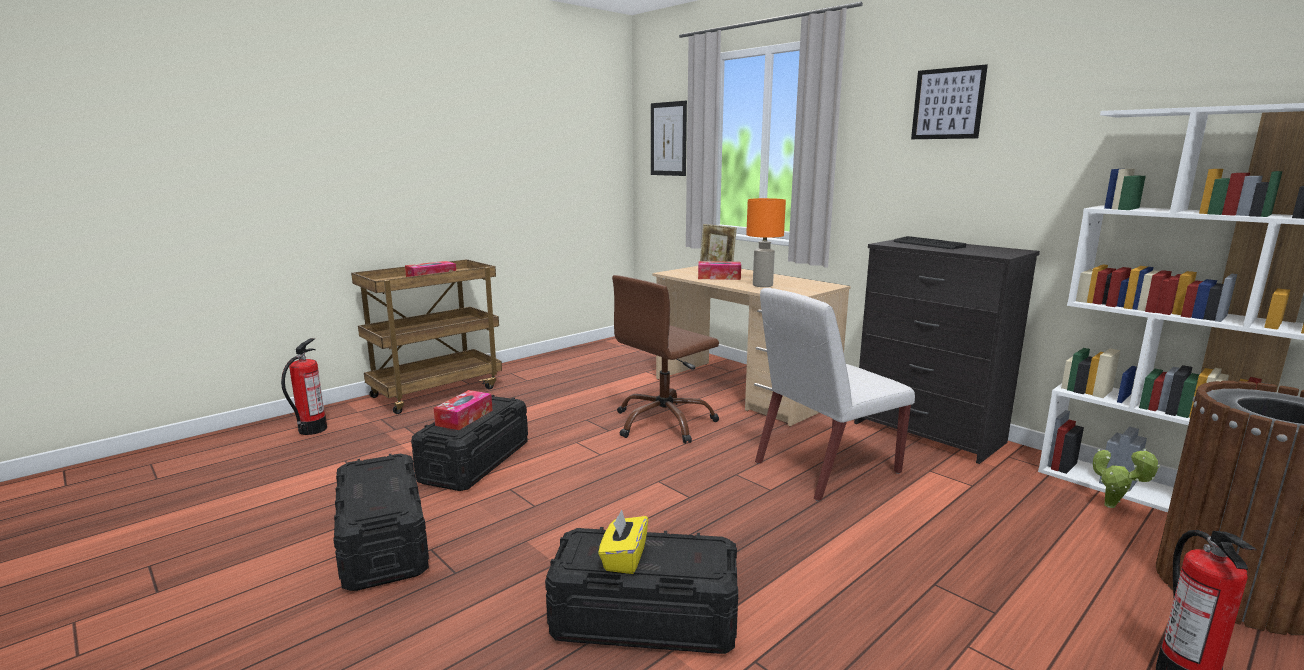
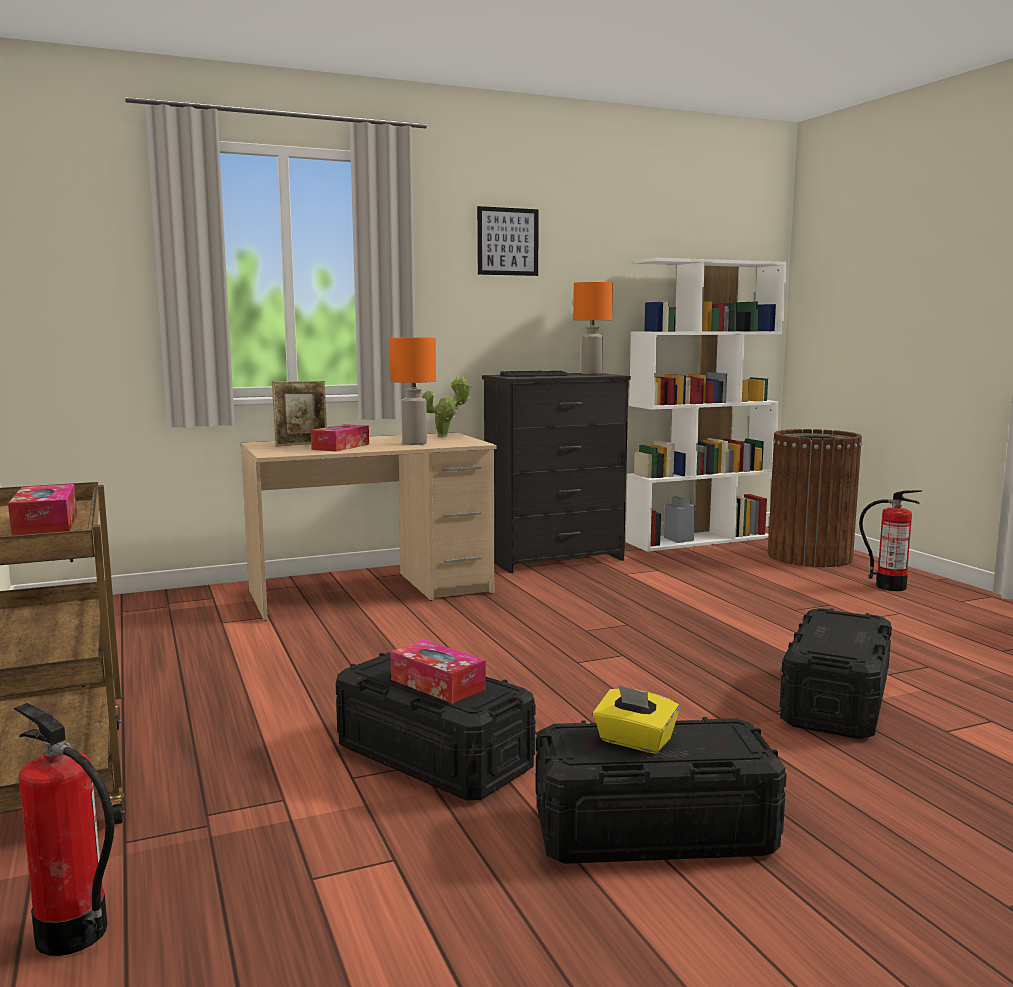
camera: 70 degrees left, 5 degrees down
(624, 558) = (849, 640): yellow tissue box -> yellow tissue box (634, 741)
(664, 423) = (421, 638): brown office chair -> none
(668, 139) = (84, 259): picture -> none
(825, 468) = (597, 600): white chair -> none
(1004, 251) = (591, 373): none -> orange table lamp
(1113, 507) = (708, 550): potted plant -> potted plant (446, 436)

